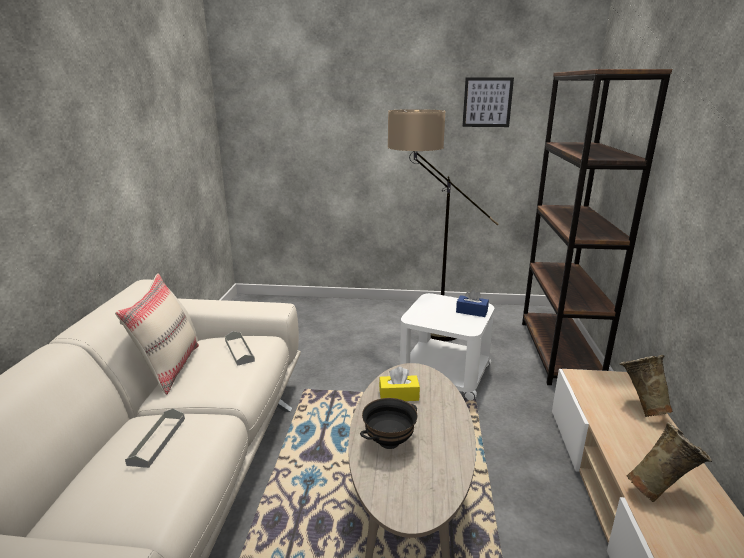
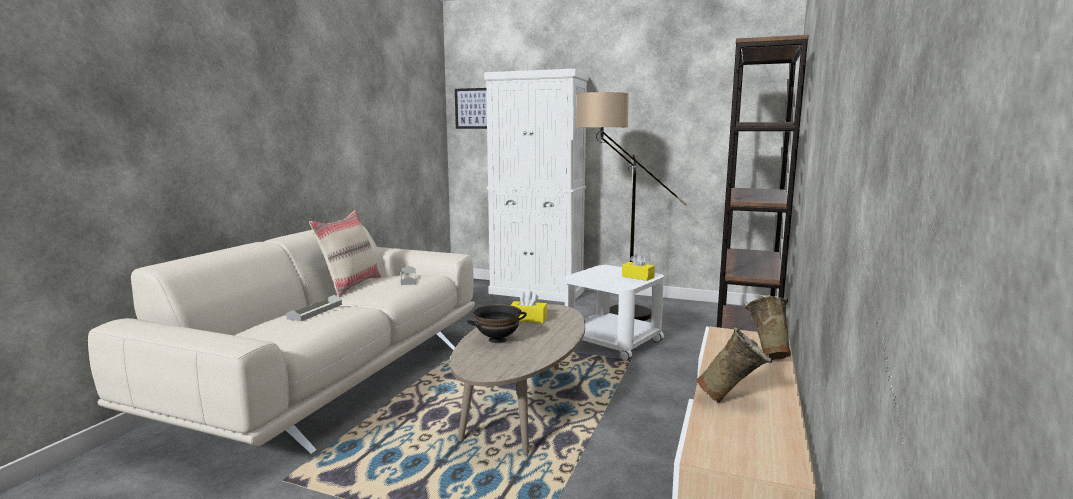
camera: 15 degrees right, 10 degrees down
(336, 309) = (537, 292): none -> white cabinet
(471, 311) = (637, 277): blue tissue box -> yellow tissue box
(487, 102) = (687, 92): picture -> picture (473, 108)

